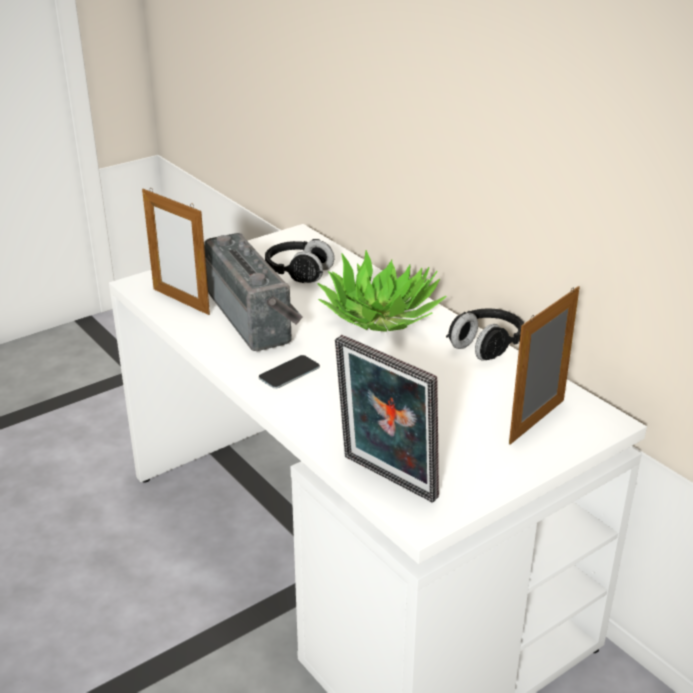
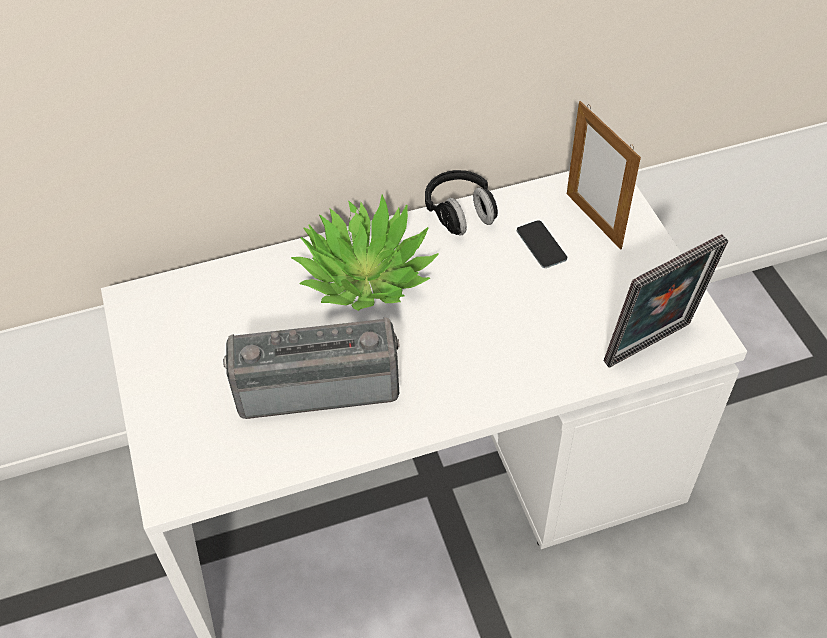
camera: 70 degrees left, 20 degrees up
(181, 301) = (242, 452): picture frame -> none
(289, 372) = (448, 378): phone -> phone (541, 244)
(299, 273) = (234, 321): black headphones -> none

